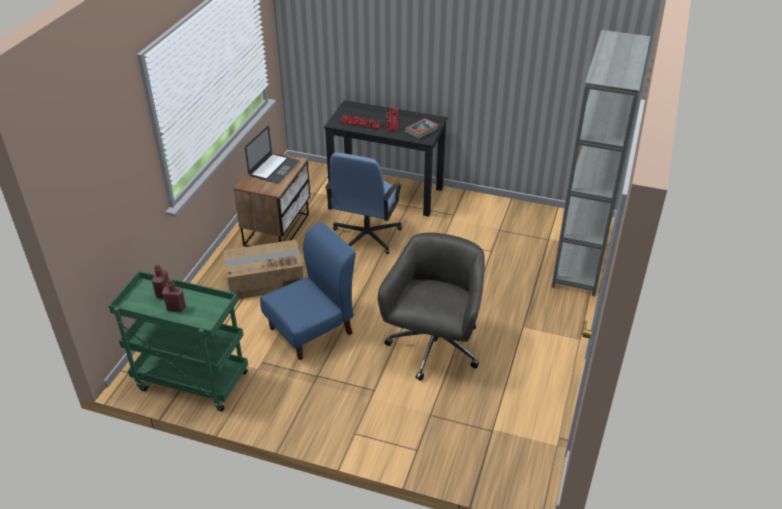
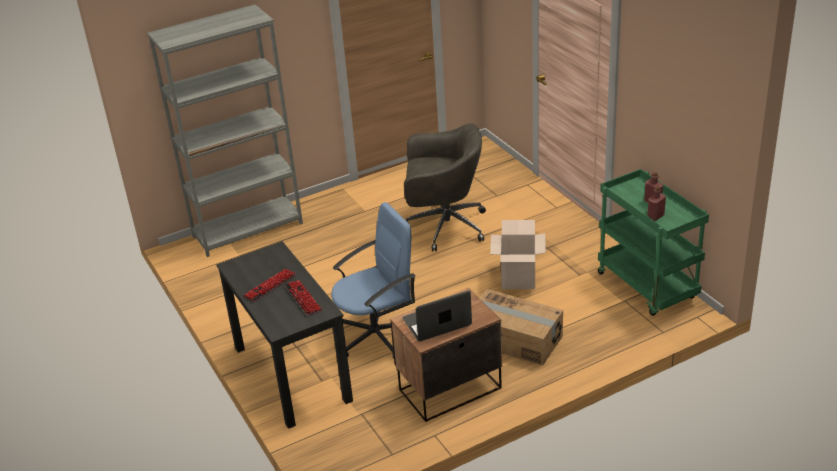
camera: 135 degrees left, 5 degrees down
(311, 331) = (518, 278): blue chair -> cardboard box
(421, 130) = (264, 260): book -> none
(433, 348) = (444, 226): grey office chair -> grey office chair turned 150 degrees counterclockwise

